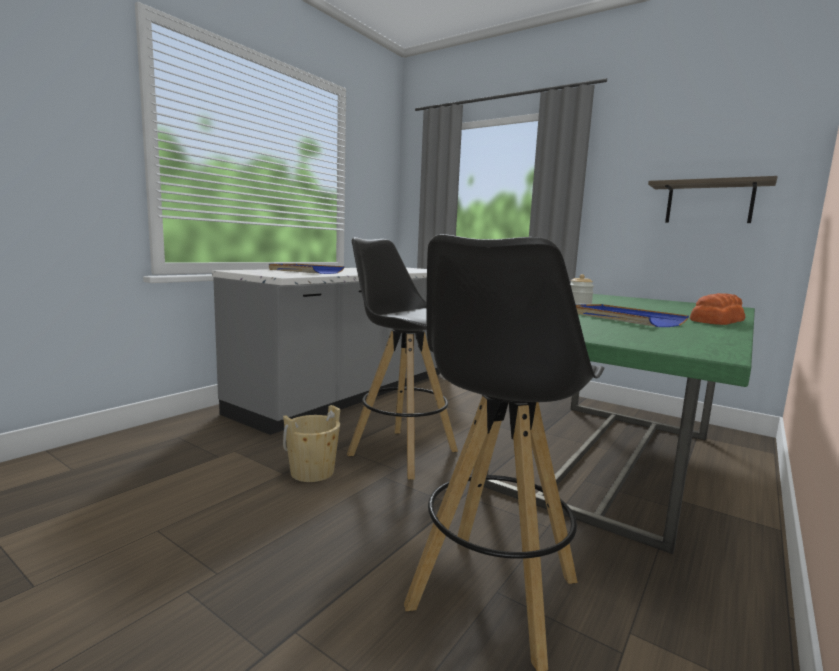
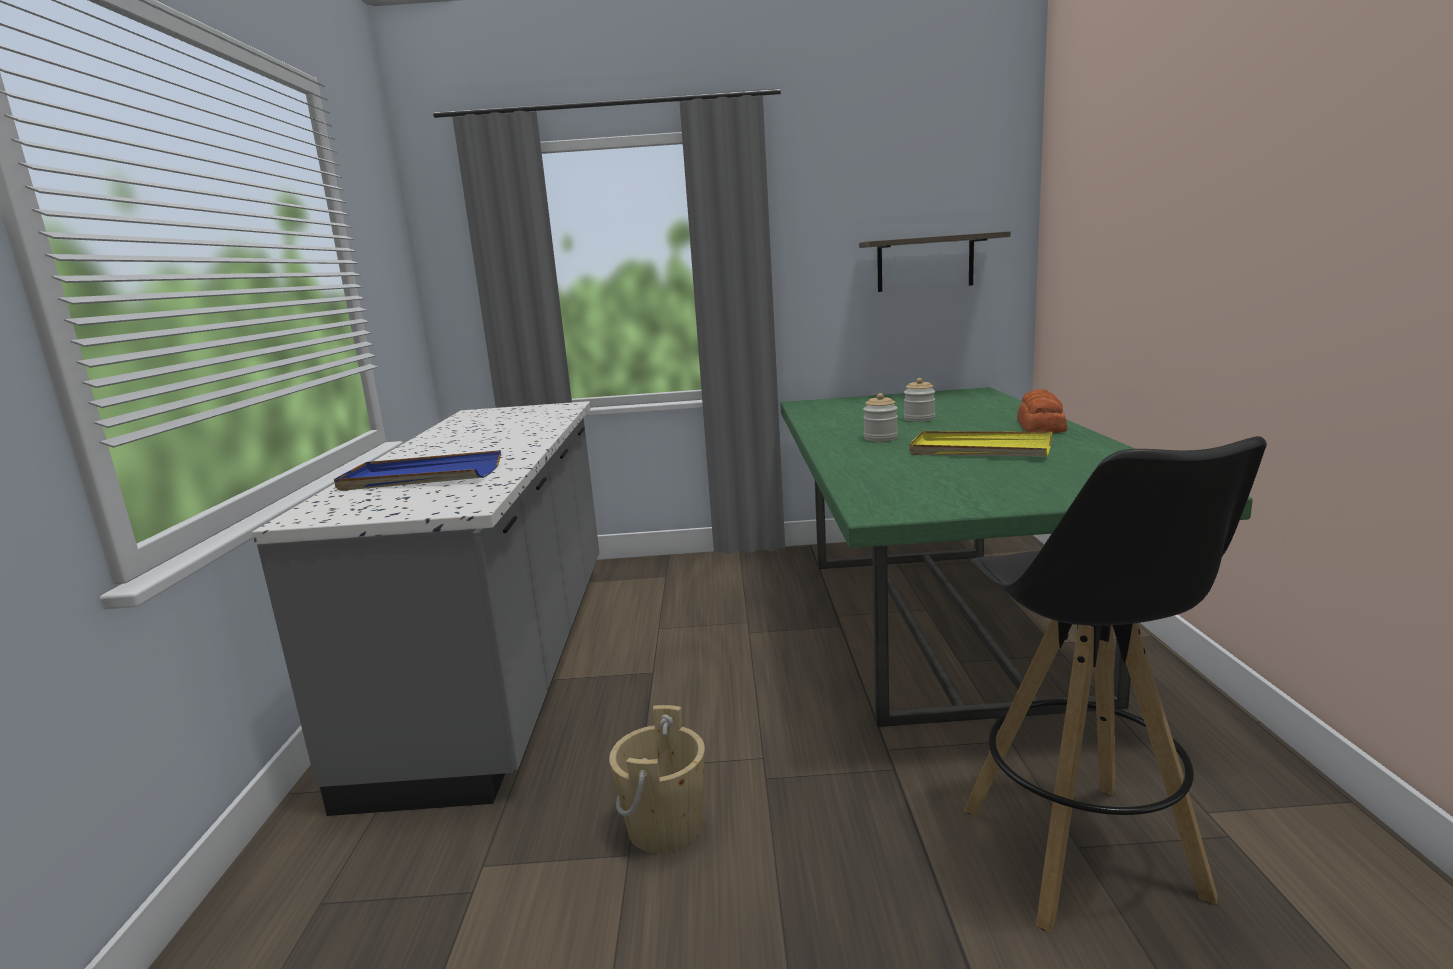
camera: 35 degrees left, 5 degrees up
(402, 452) = (729, 727): black stool -> none
(622, 319) = (979, 450): blue tray -> yellow tray
(637, 307) = (919, 419): none -> jar

